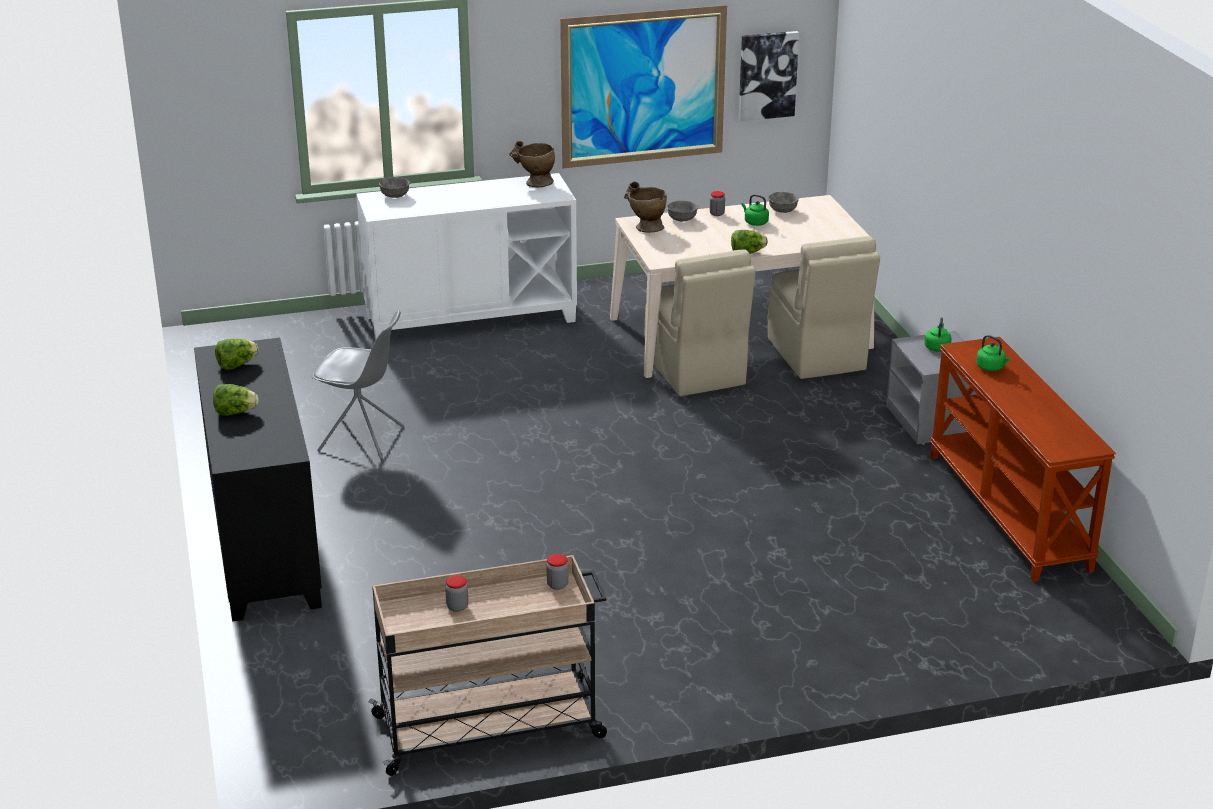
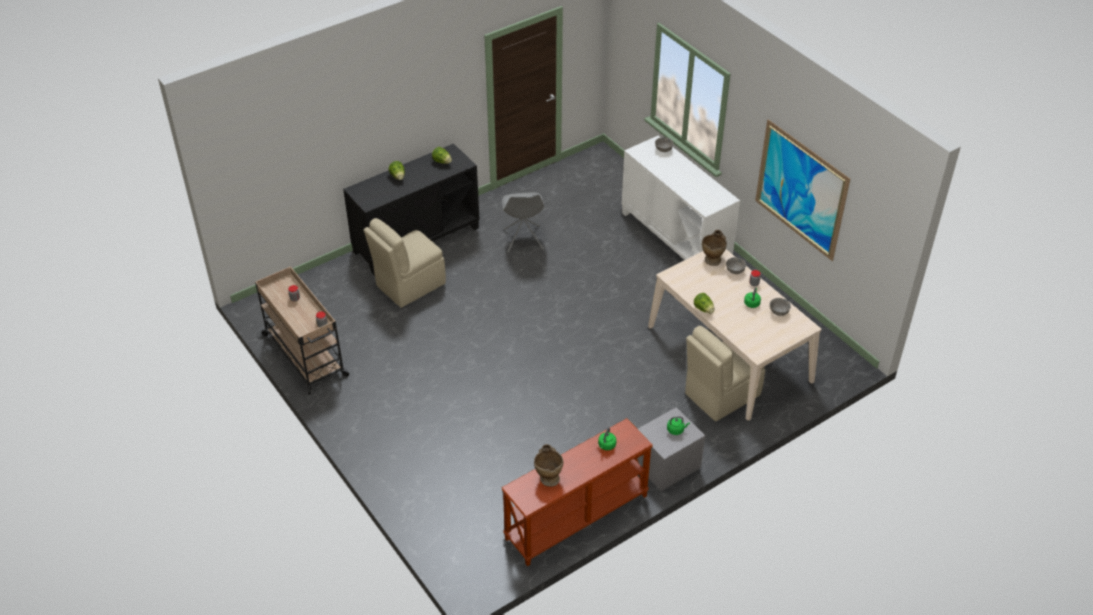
camera: 70 degrees right, 15 degrees up
(534, 183) = (717, 195): beige vase -> beige vase (548, 476)
(695, 371) = (667, 345): beige chair -> beige chair (409, 285)
(767, 75) = (864, 238): picture -> none

